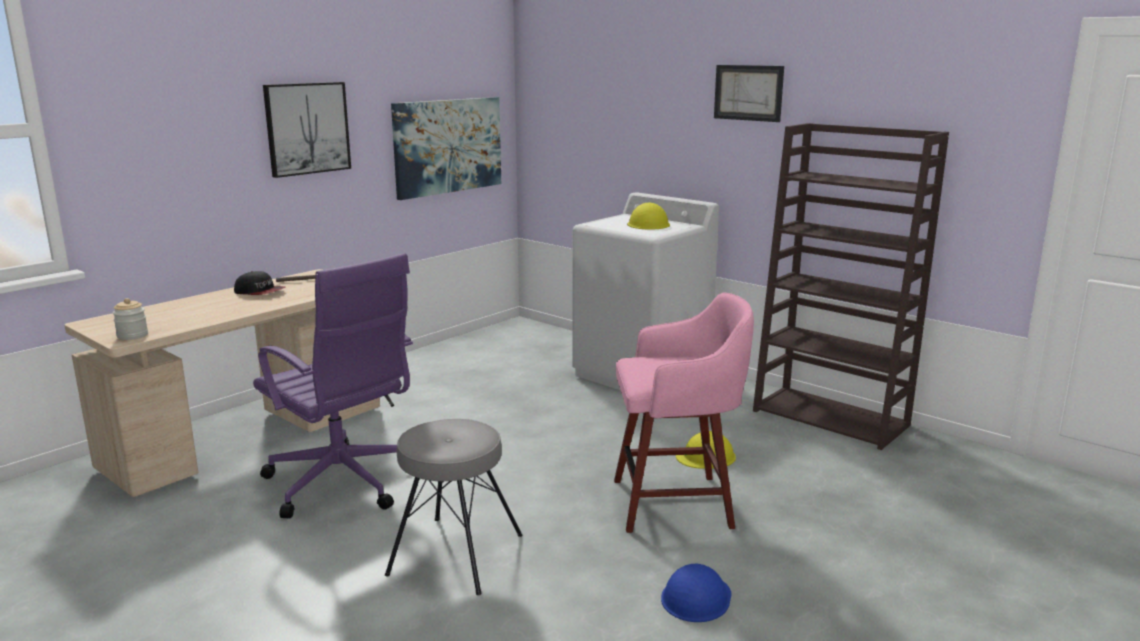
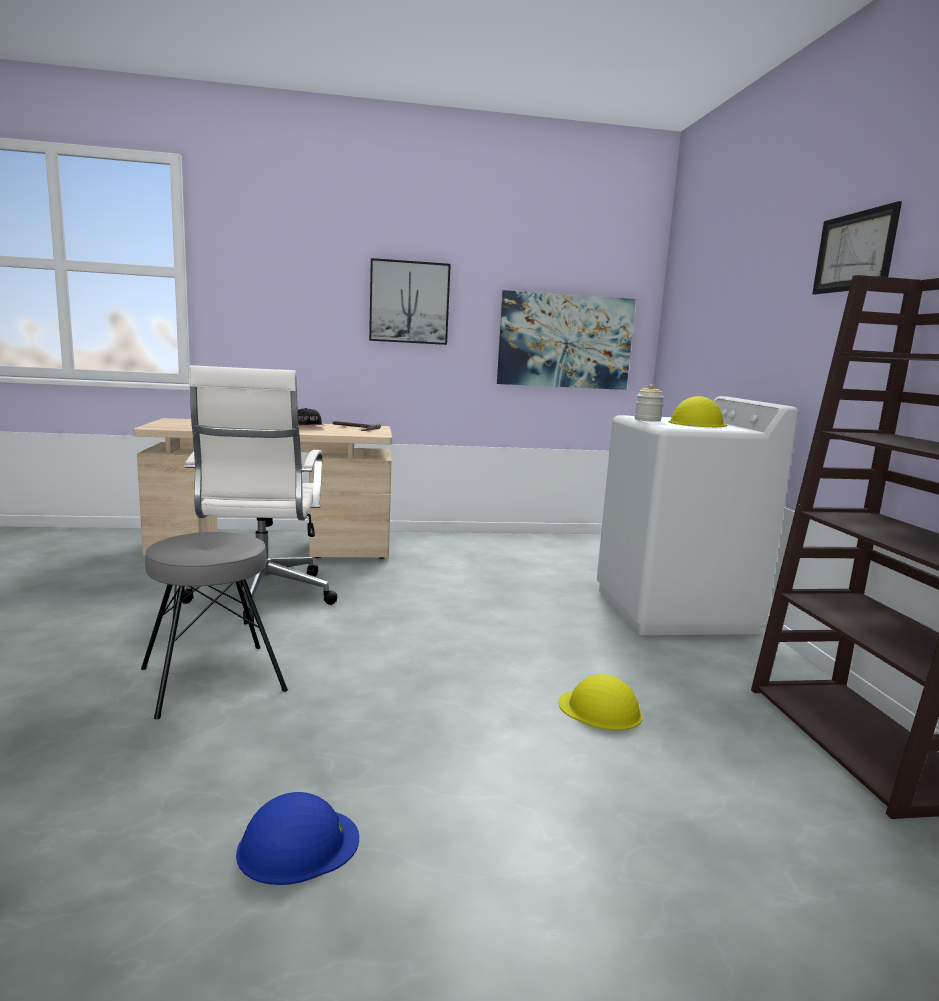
camera: 40 degrees right, 5 degrees down
(132, 335) = (165, 427): jar -> jar (647, 420)
(343, 484) = (261, 597): purple office chair -> white office chair
(676, 503) = (475, 737): pink stool -> none

